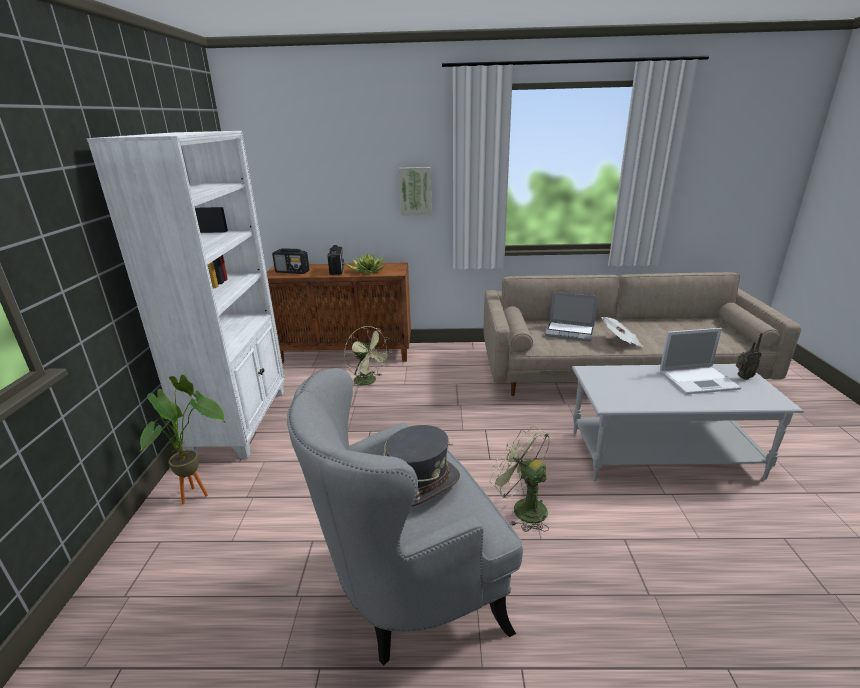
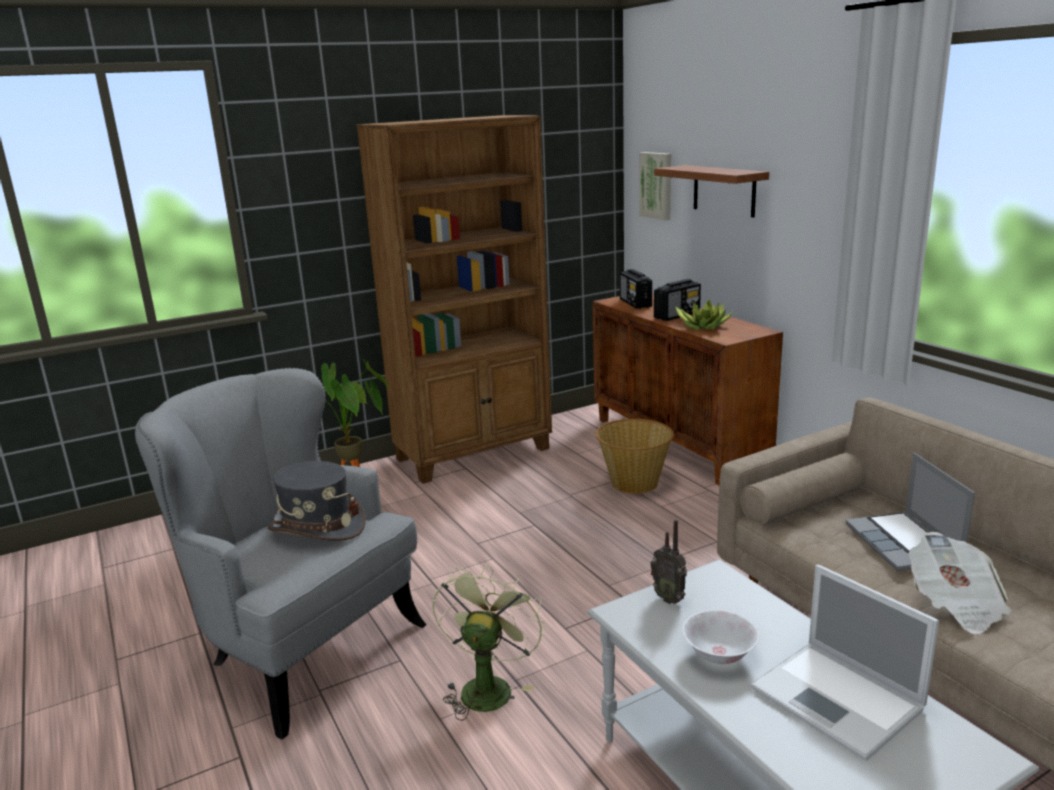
camera: 60 degrees right, 5 degrees down
(241, 421) = (475, 454): white bookcase -> brown bookcase
(344, 183) = (724, 190): none -> shelf
(369, 382) = (634, 482): green fan -> basket
(415, 191) = (807, 216): picture -> picture (657, 185)
(656, 392) = (719, 654): none -> white bowl
(742, 377) = (936, 762): radio -> radio (669, 598)

